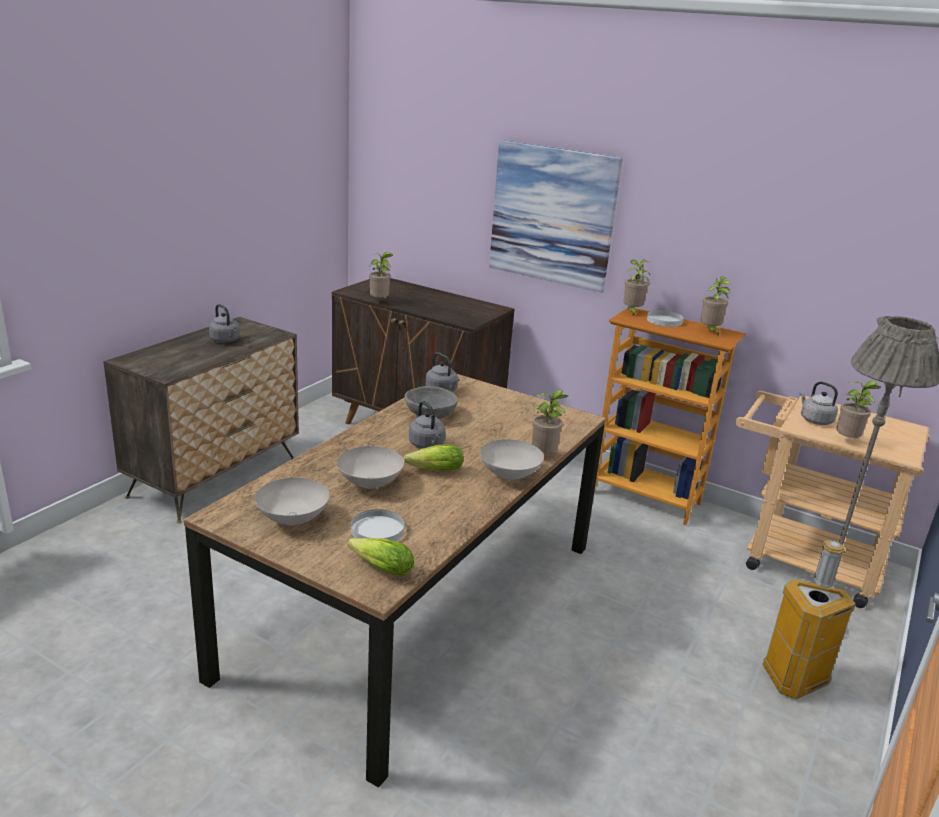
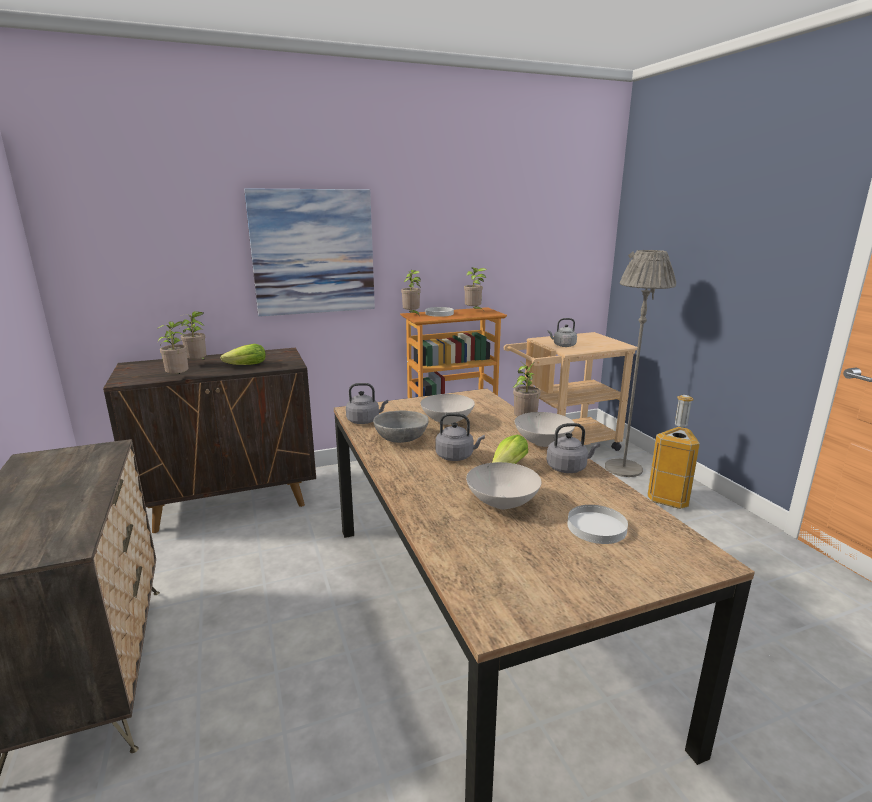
camera: 50 degrees left, 5 degrees down
(226, 340) = (58, 479): grey kettle -> grey kettle (568, 468)
(292, 520) = (542, 569): white bowl -> white bowl (447, 422)
(379, 568) = (669, 548): lettuce -> lettuce (244, 366)
(847, 441) = (596, 348): potted plant -> potted plant (198, 364)

